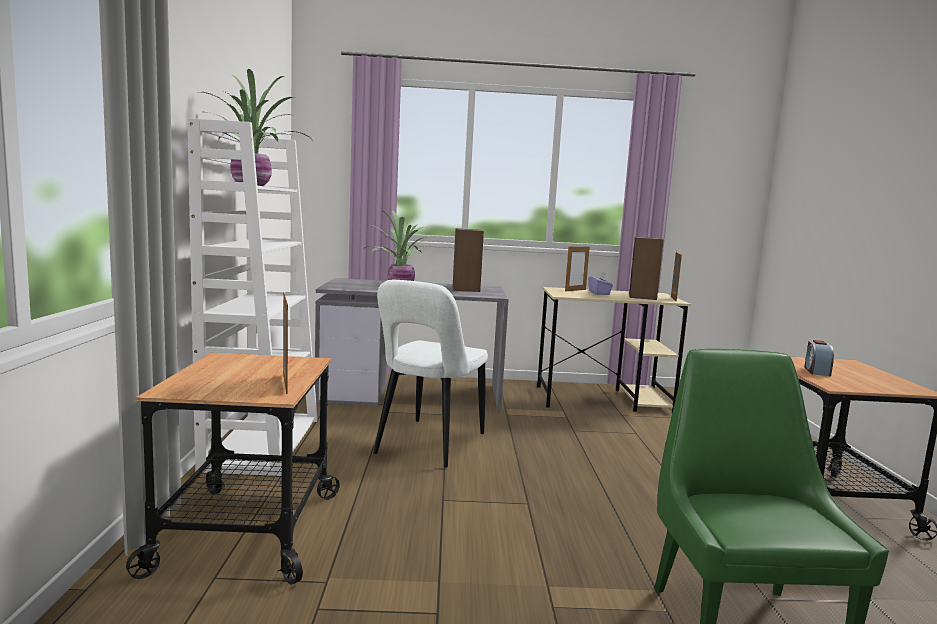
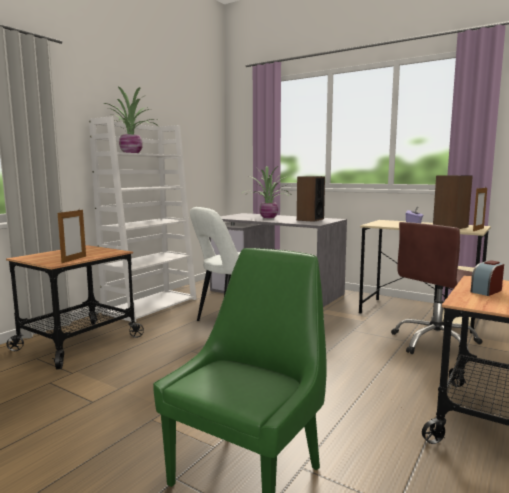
camera: 35 degrees right, 0 degrees up
(575, 290) = (398, 222): picture frame -> none
(664, 430) = (436, 343): none -> brown office chair

